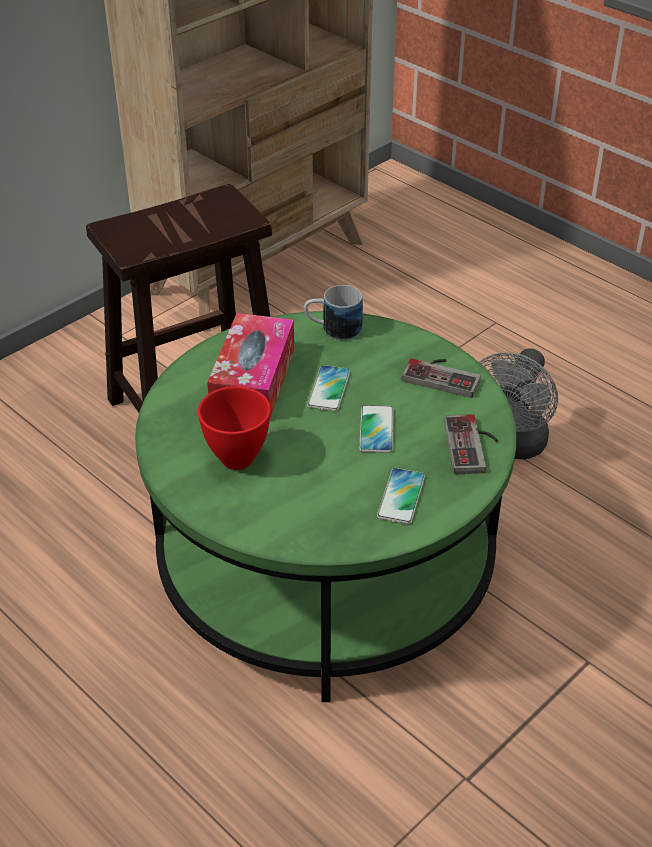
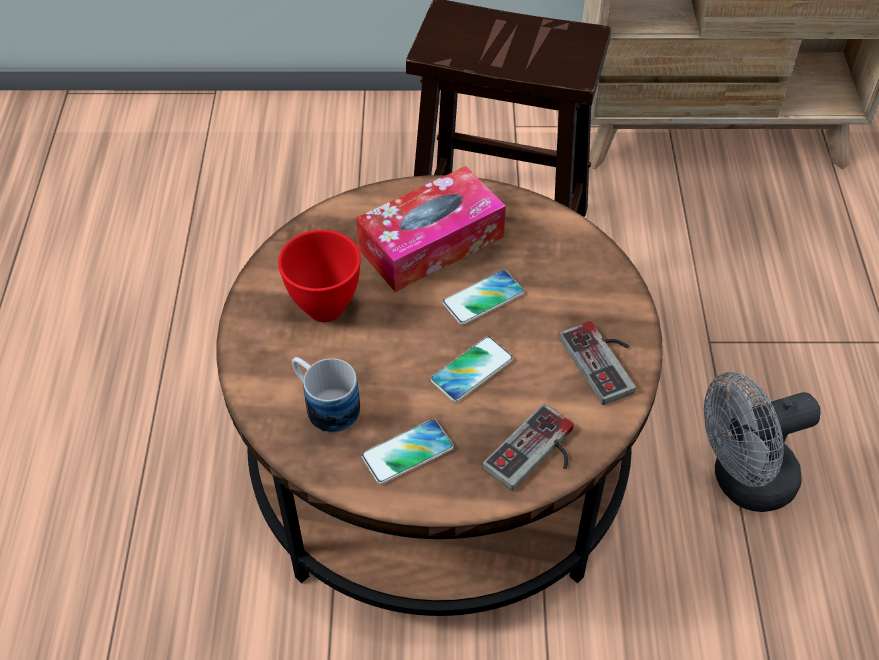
camera: 45 degrees right, 10 degrees up
(326, 563) = (439, 460): green coffee table -> brown coffee table
(333, 329) = (564, 240): mug -> mug (324, 405)

